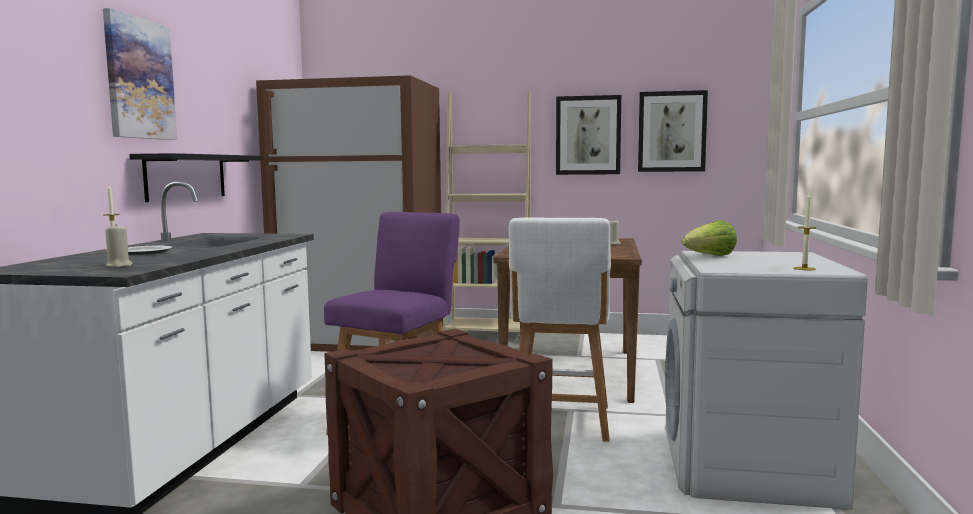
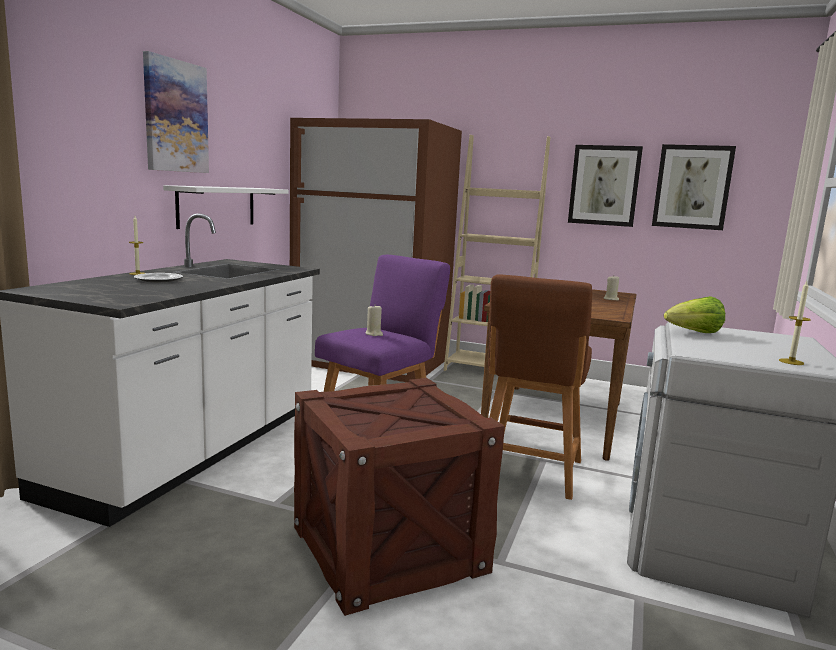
camera: 10 degrees right, 5 degrees up
(119, 265) = (125, 294): beige candle -> beige candle (374, 334)
(186, 177) = (217, 206): black shelf -> white shelf
(560, 423) = (529, 473): white stool -> brown stool

